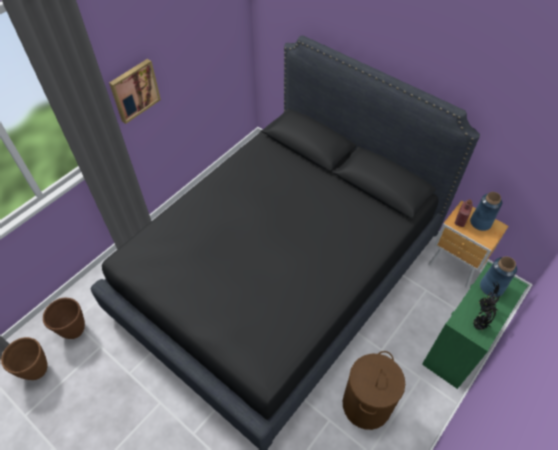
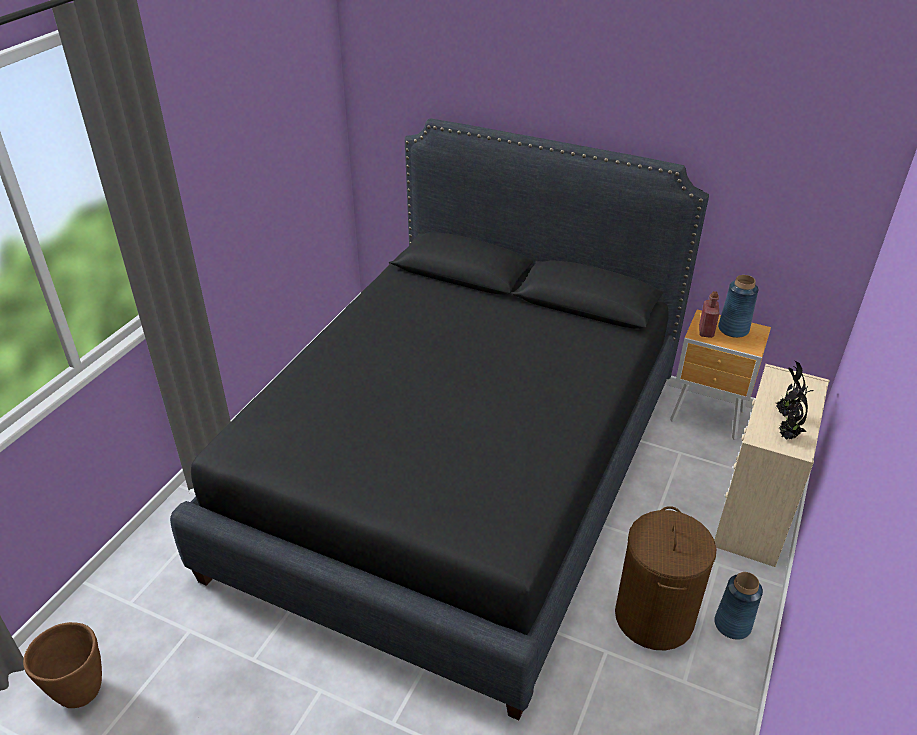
camera: 15 degrees left, 15 degrees down
(73, 330) = (134, 616): brown planter -> none
(134, 90) = (205, 203): picture -> none
(458, 347) = (754, 514): green dresser -> beige dresser
(491, 287) = (784, 390): blue vase -> blue vase (732, 624)

